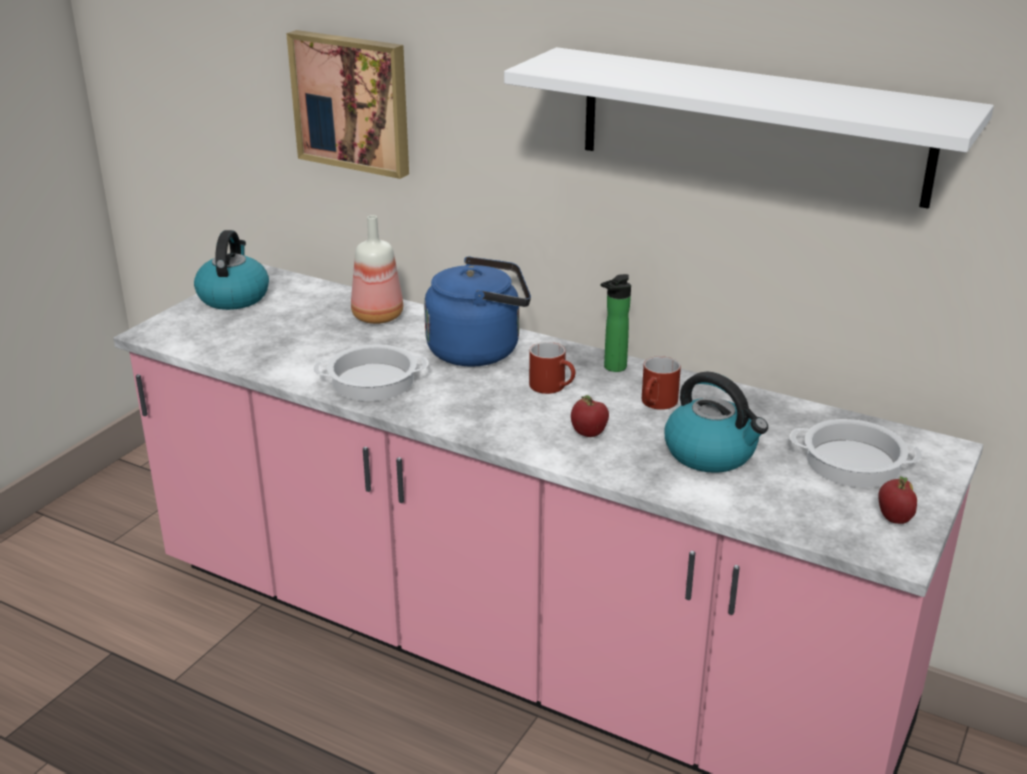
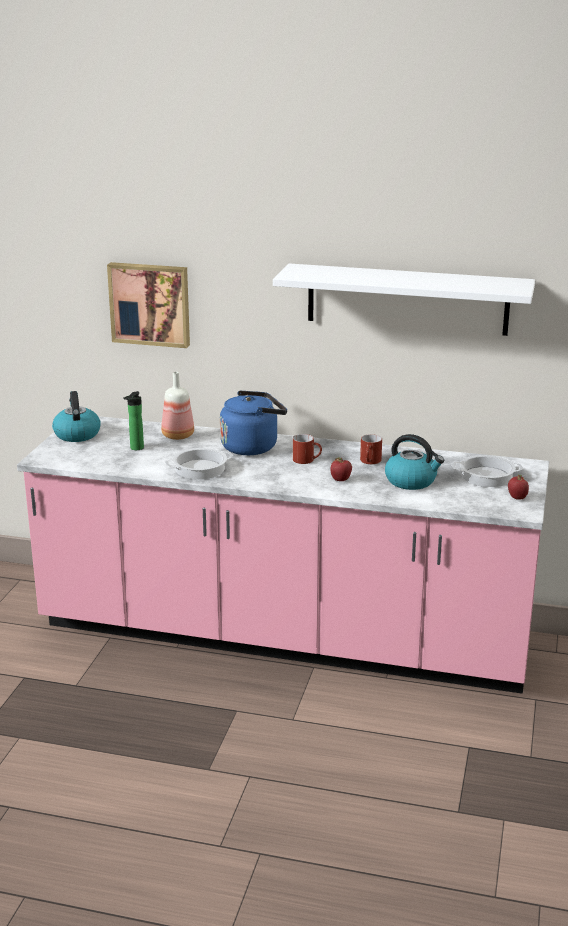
camera: 15 degrees left, 5 degrees down
(612, 368) = (335, 447): bottle -> bottle (135, 448)

